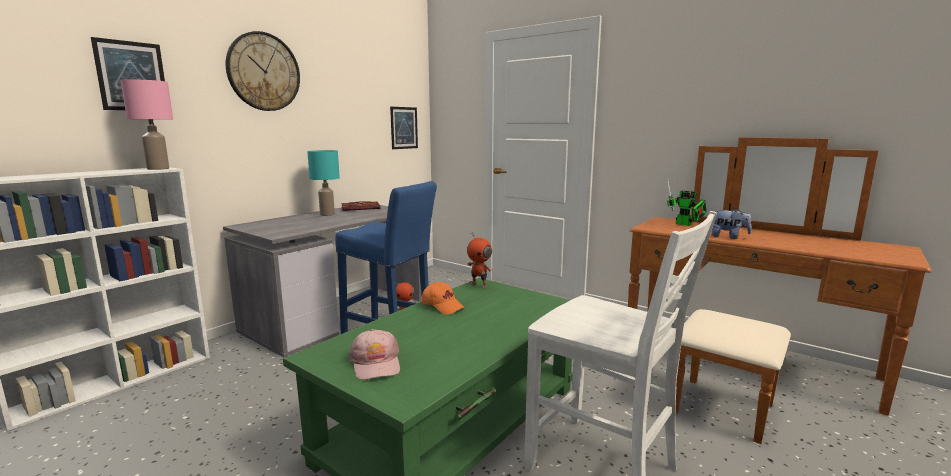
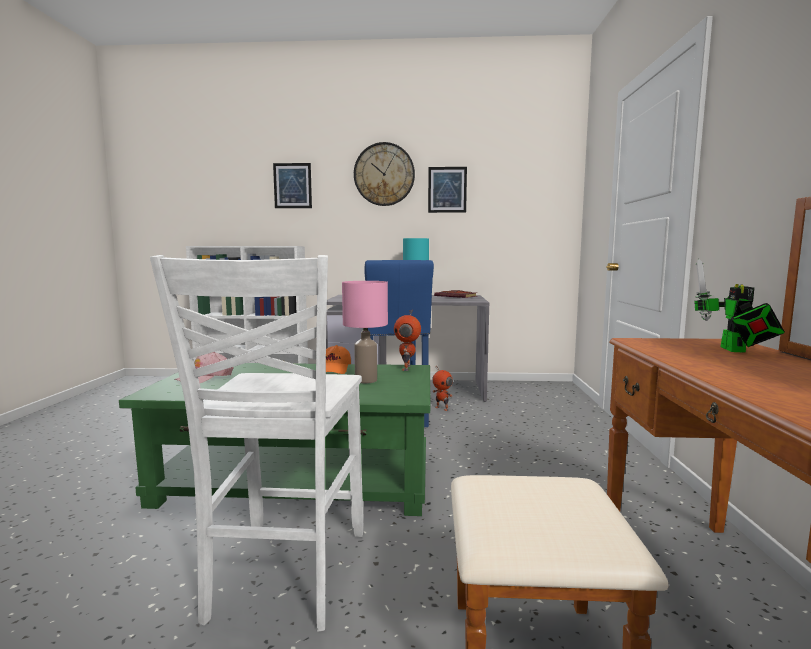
camera: 55 degrees right, 5 degrees down
(157, 169) = (288, 245): pink table lamp -> pink table lamp (365, 380)
(404, 128) = (538, 220): picture -> picture (447, 189)
(728, 237) = (721, 370): plush toy -> none

